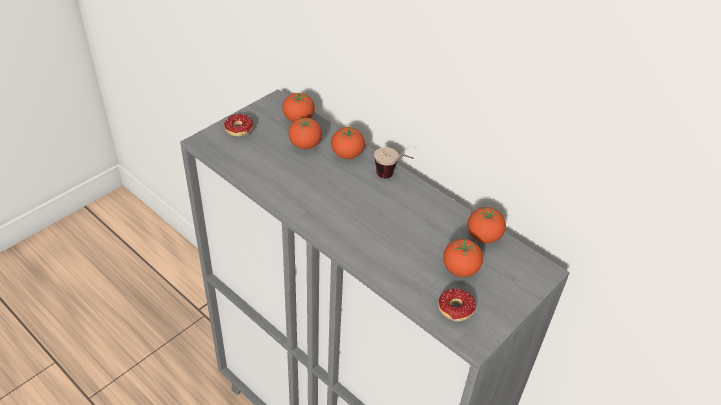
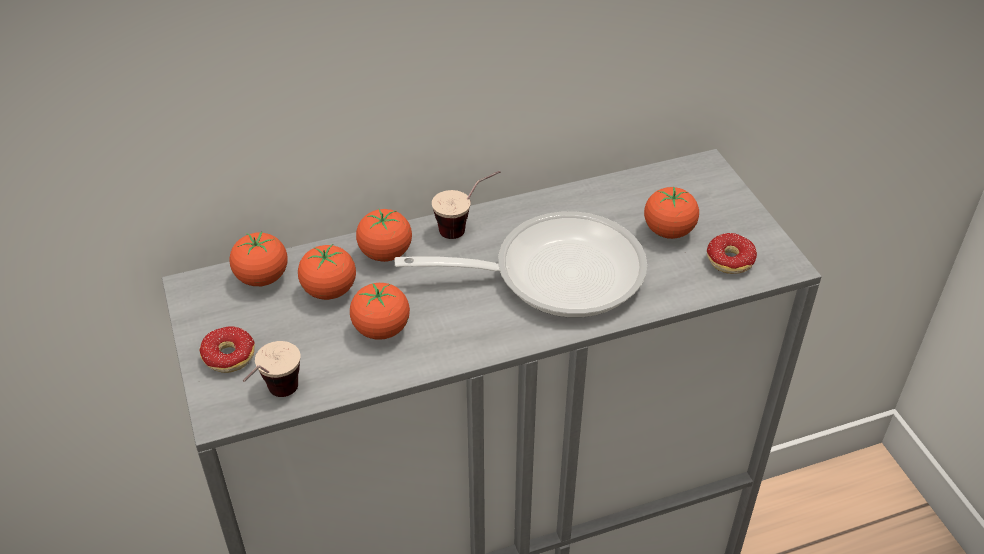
camera: 60 degrees left, 0 degrees up
(220, 155) = (275, 400): none -> cup
(380, 227) = (554, 273): none -> frying pan
(483, 237) = (625, 190): tomato -> tomato (381, 329)

